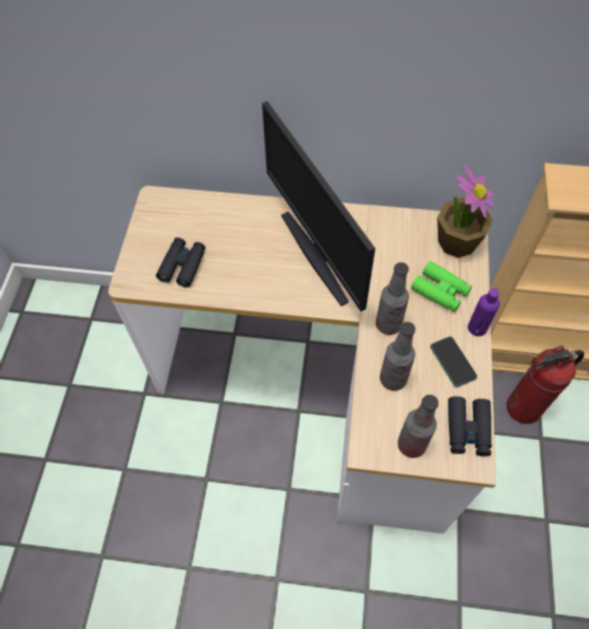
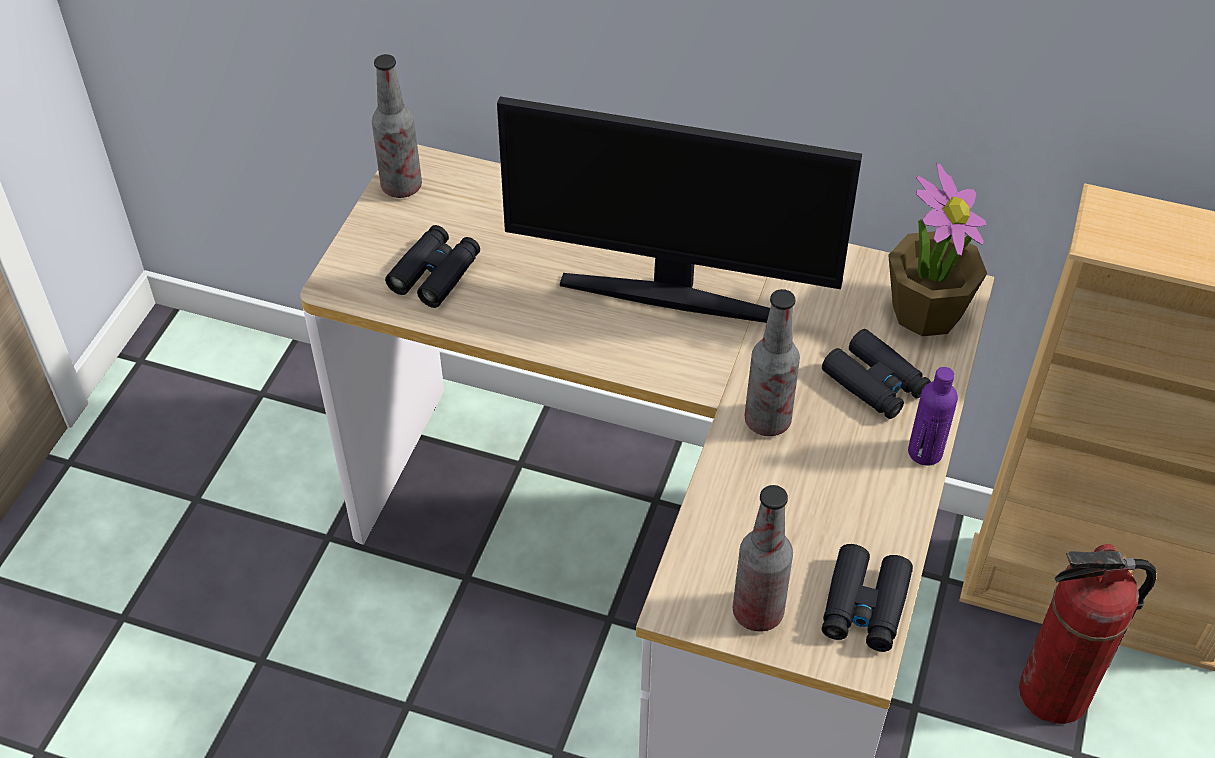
camera: 10 degrees right, 10 degrees down
(317, 255) = (671, 294): monitor -> monitor turned 60 degrees counterclockwise
(393, 379) = (752, 506): bottle -> bottle (401, 186)
(440, 291) = (875, 383): green binoculars -> black binoculars
(453, 362) = (866, 497): phone -> none

